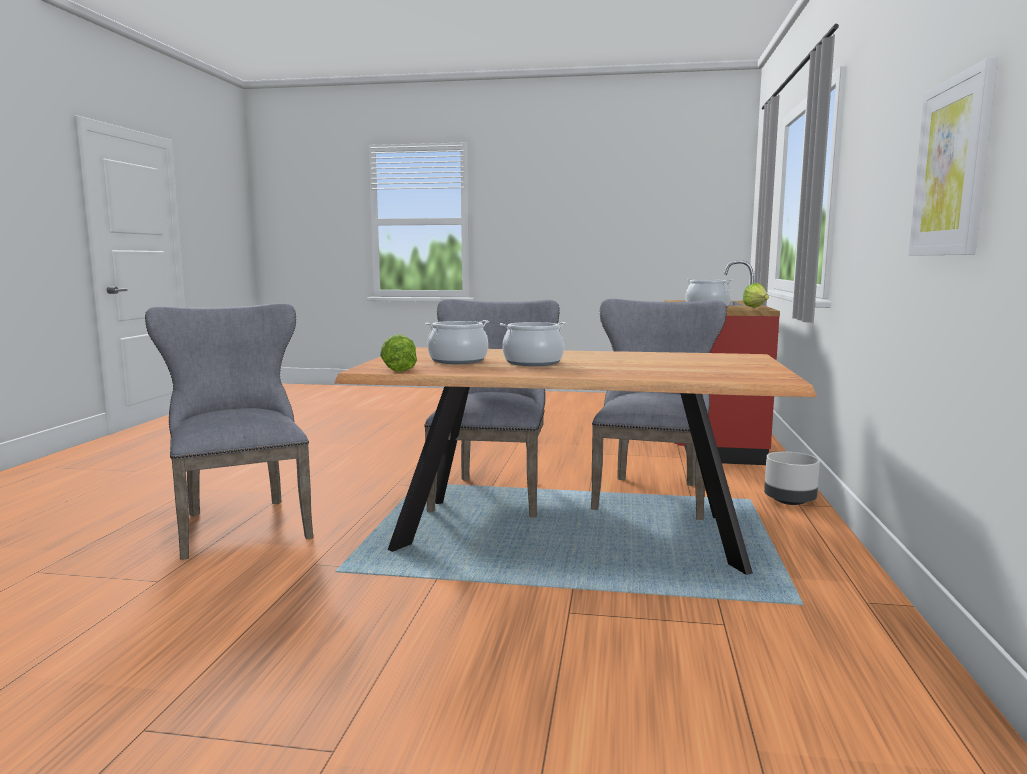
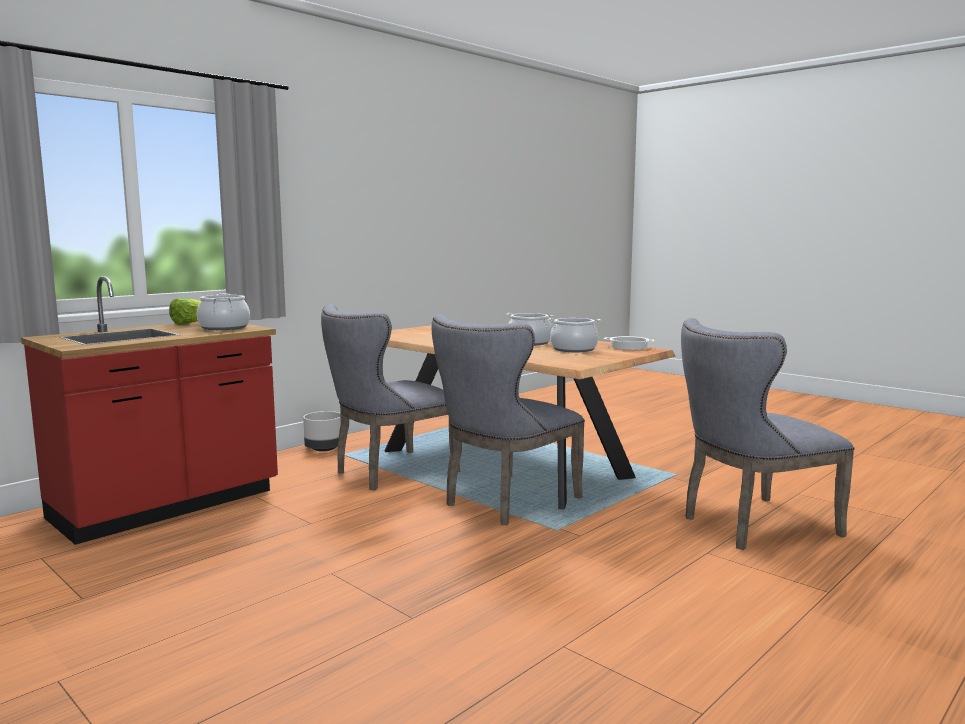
camera: 145 degrees left, 0 degrees up
(240, 523) = (750, 526): grey chair -> grey chair turned 60 degrees clockwise
(398, 369) = (629, 347): lettuce -> cooking pot
(952, 167) = (421, 219): picture -> none

